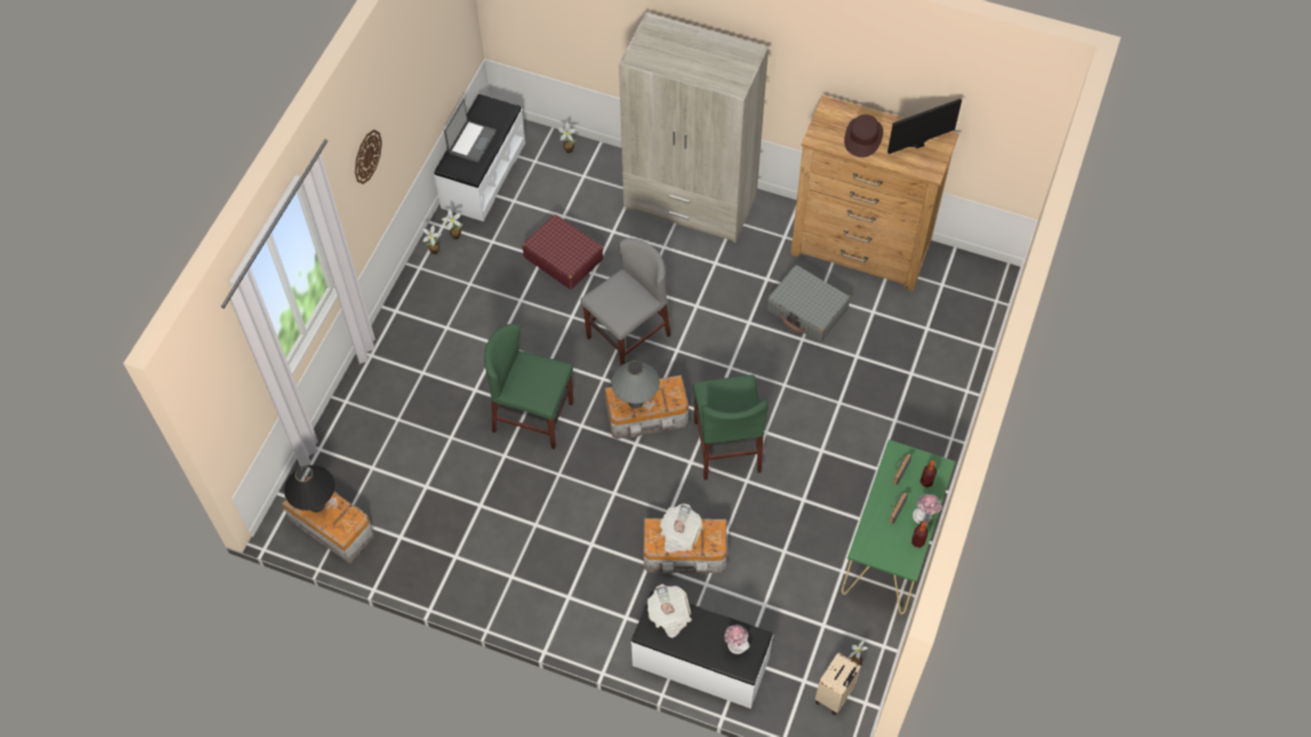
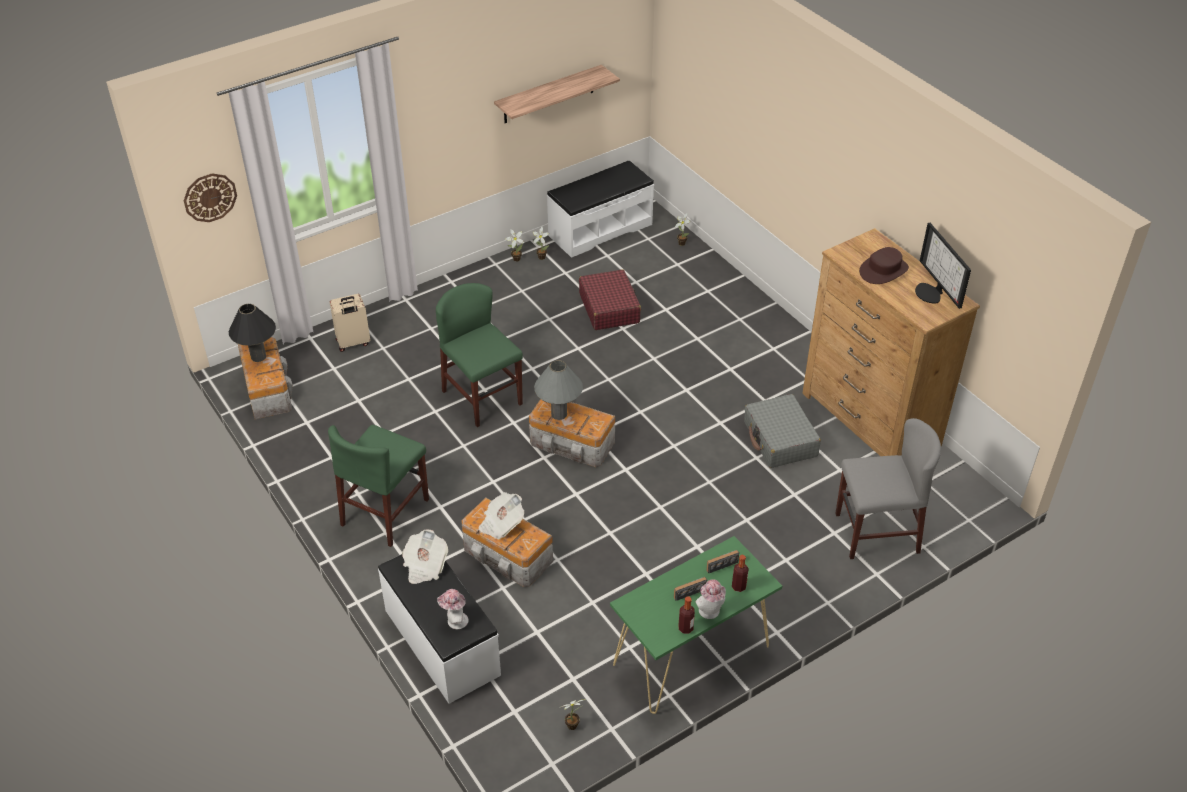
camera: 35 degrees right, 15 degrees down
(367, 156) = (461, 108): wall clock -> wall clock (210, 197)
(418, 88) = (548, 95): none -> shelf
(471, 142) = (593, 185): laptop -> none
(628, 336) = (610, 383): grey chair -> grey chair (876, 533)
(690, 202) = (748, 319): beige wardrobe -> none
(727, 446) = (617, 499): green chair -> green chair (385, 512)
(835, 695) = (530, 740): beige suitcase -> beige suitcase (353, 343)
(915, 141) = (931, 293): monitor -> monitor turned 120 degrees counterclockwise

